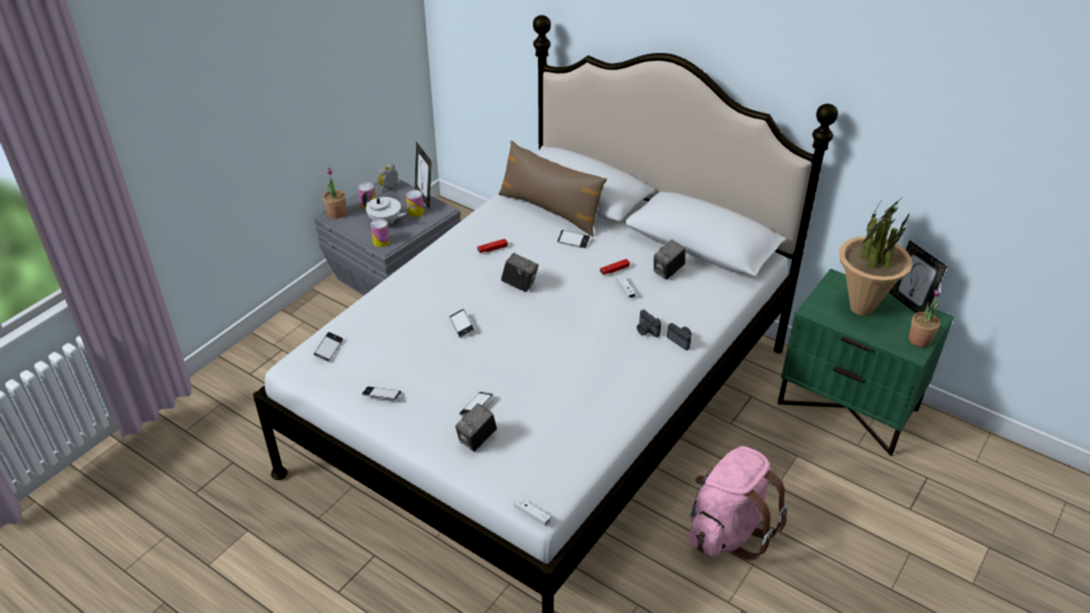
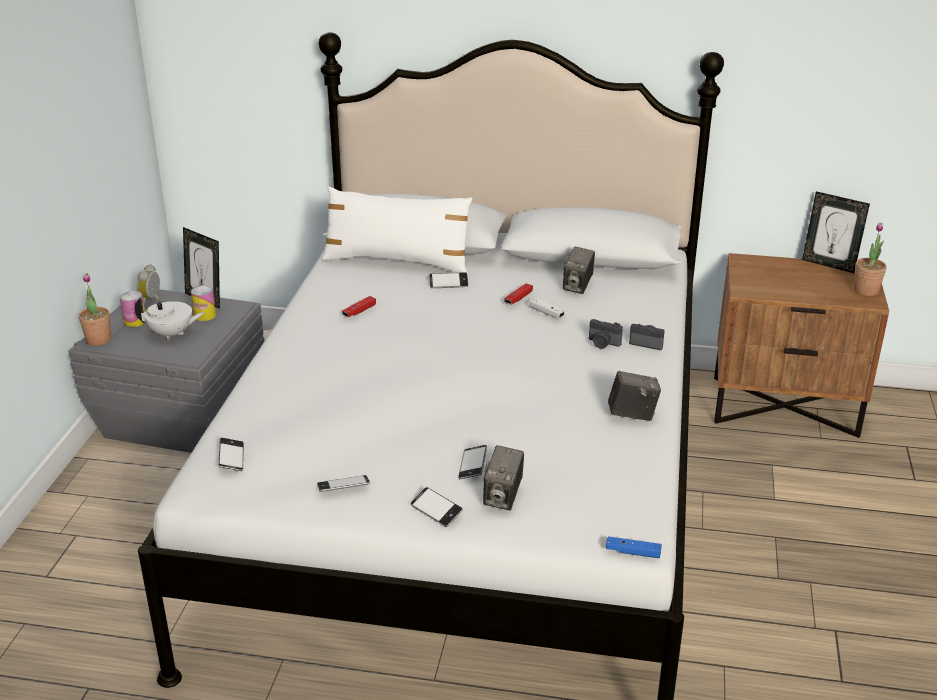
camera: 25 degrees left, 10 degrees down
(381, 241) = (182, 354): can -> none
(461, 325) = (386, 390): phone -> phone (436, 510)
(519, 284) = (422, 335): camera -> camera (632, 414)
(532, 514) = (633, 552): white game controller -> blue game controller
(550, 210) = (397, 261): brown pillow -> white pillow
(728, 530) = (759, 557): pink backpack -> none
(848, 406) = (784, 405): green nightstand -> brown nightstand
(861, 308) = (788, 278): potted plant -> none

